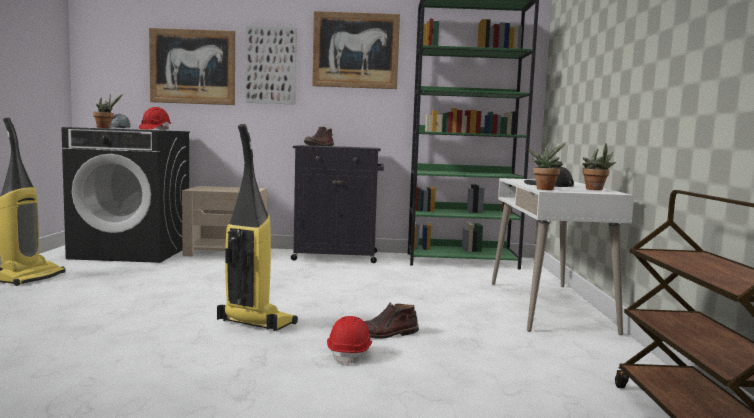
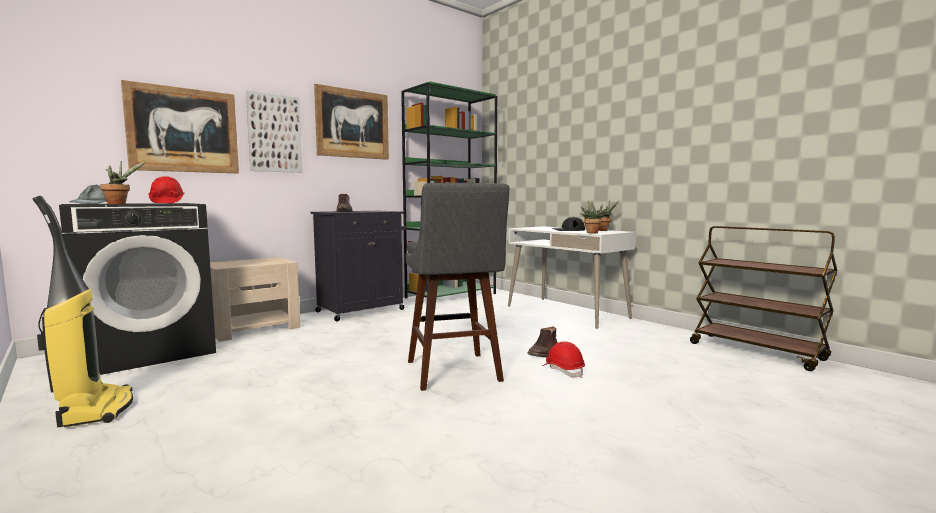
camera: 40 degrees left, 0 degrees up
(255, 323) = (454, 373): vacuum cleaner -> grey stool

